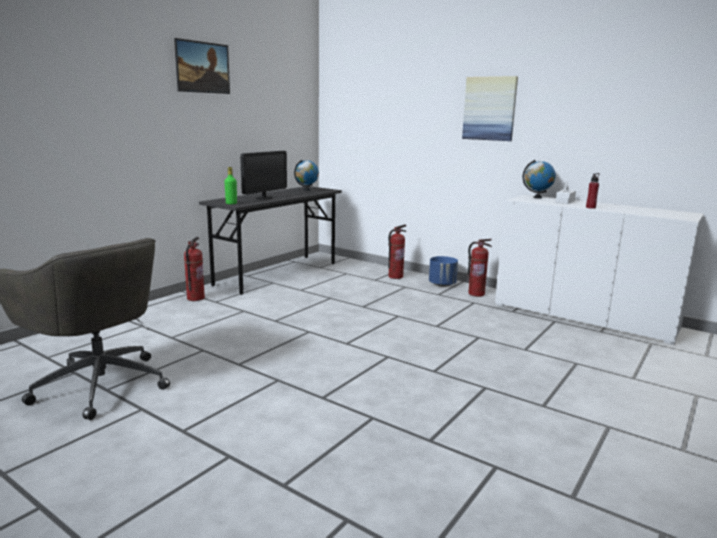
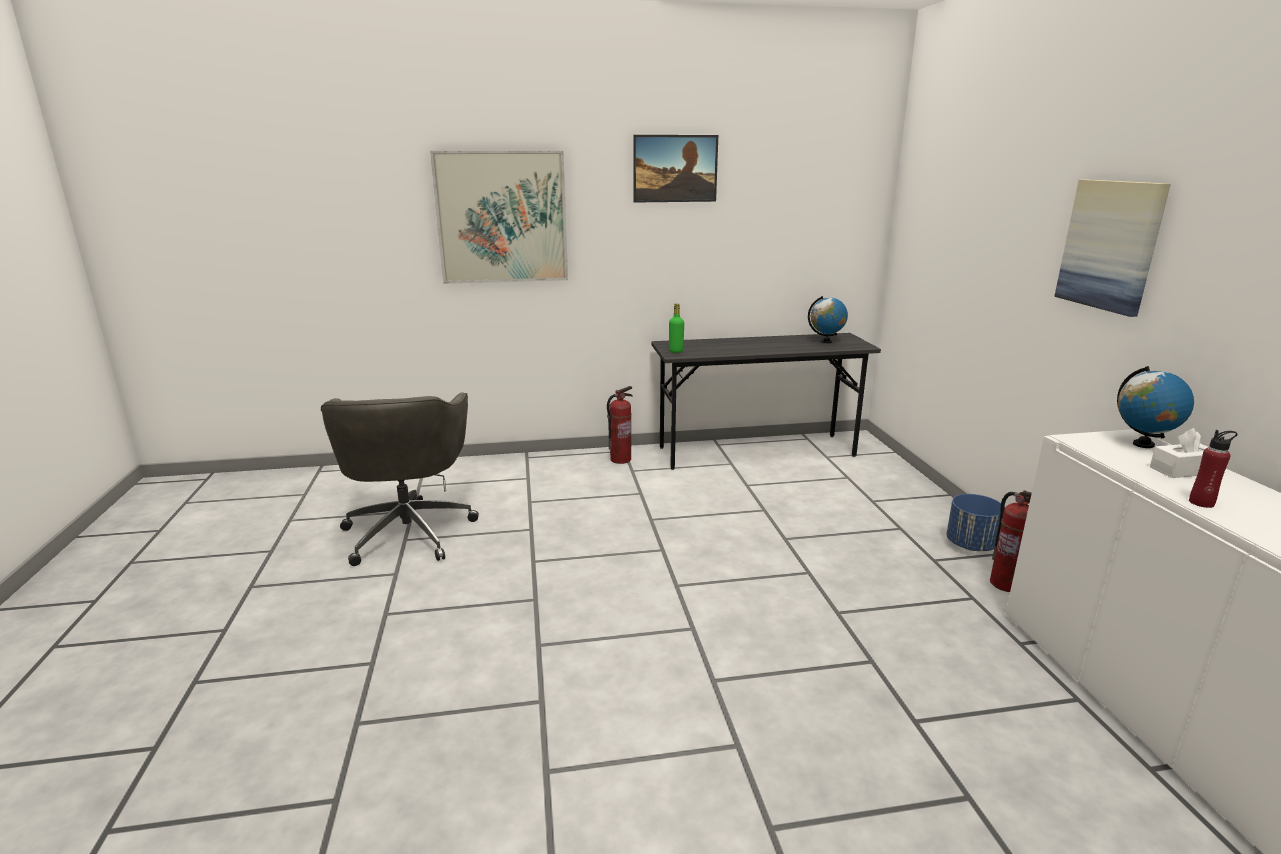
camera: 45 degrees right, 5 degrees up
(77, 98) = (502, 217): none -> picture
(264, 198) = (736, 347): monitor -> none
(395, 276) = (914, 505): fire extinguisher -> none

